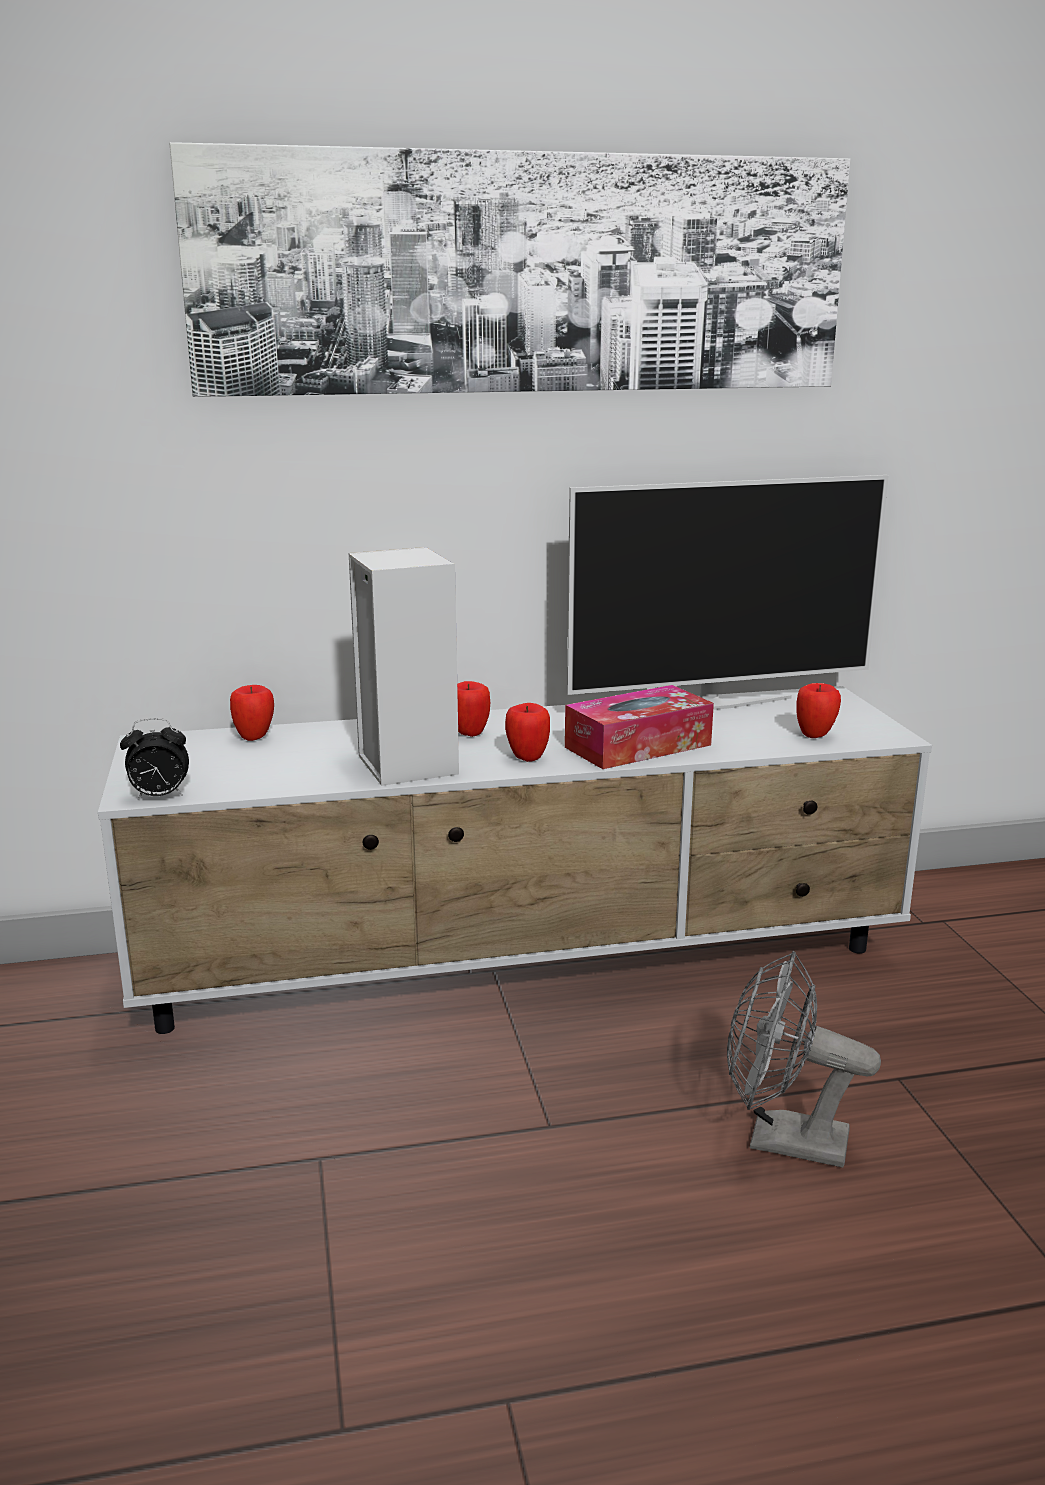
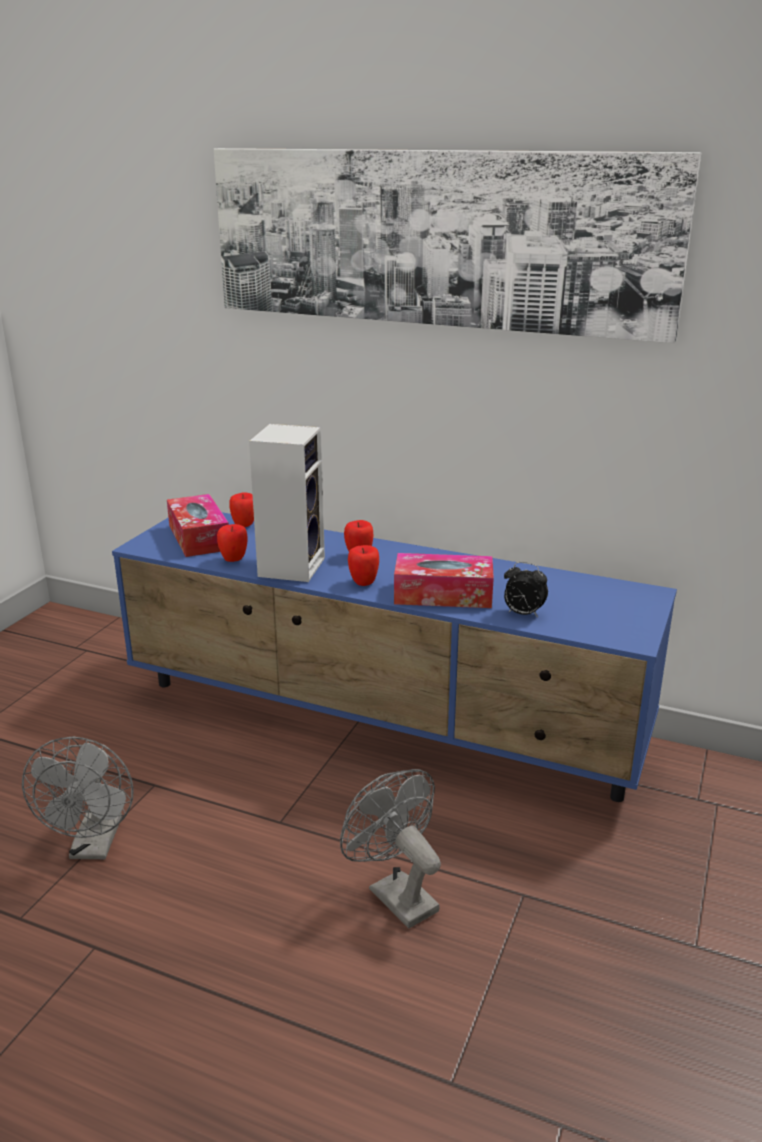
camera: 35 degrees right, 5 degrees up
(159, 797) = (147, 550): alarm clock -> alarm clock (522, 614)
(211, 764) = (199, 537): none -> tissue box
(333, 1276) = (94, 846): none -> grey fan
(526, 965) = (383, 721): white tv stand -> blue tv stand
(714, 704) = (550, 577): television -> none
(815, 735) = (578, 622): apple -> apple (233, 560)

